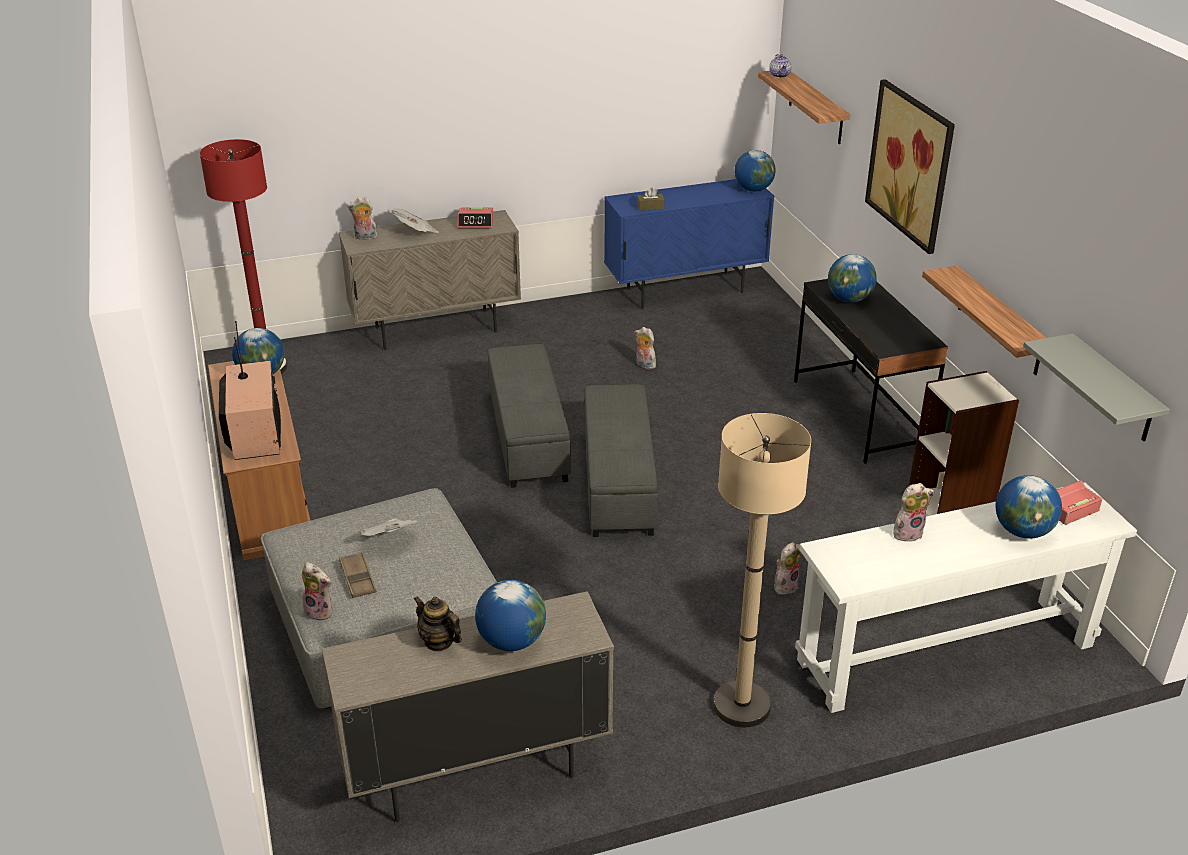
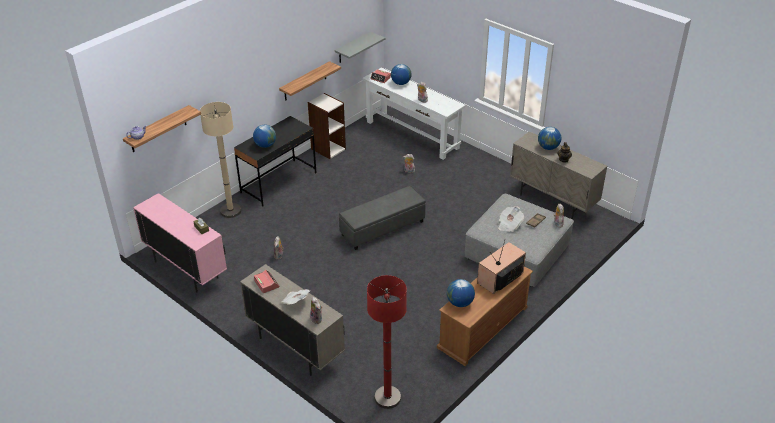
camera: 120 degrees left, 5 degrees up
(529, 437) = (371, 266): grey ottoman -> none
(685, 291) = (186, 269): blue cabinet -> pink cabinet
(741, 705) = (473, 164): beige floor lamp -> beige floor lamp (230, 211)
(753, 189) = (154, 201): globe -> none
(910, 165) = (239, 82): picture -> none

